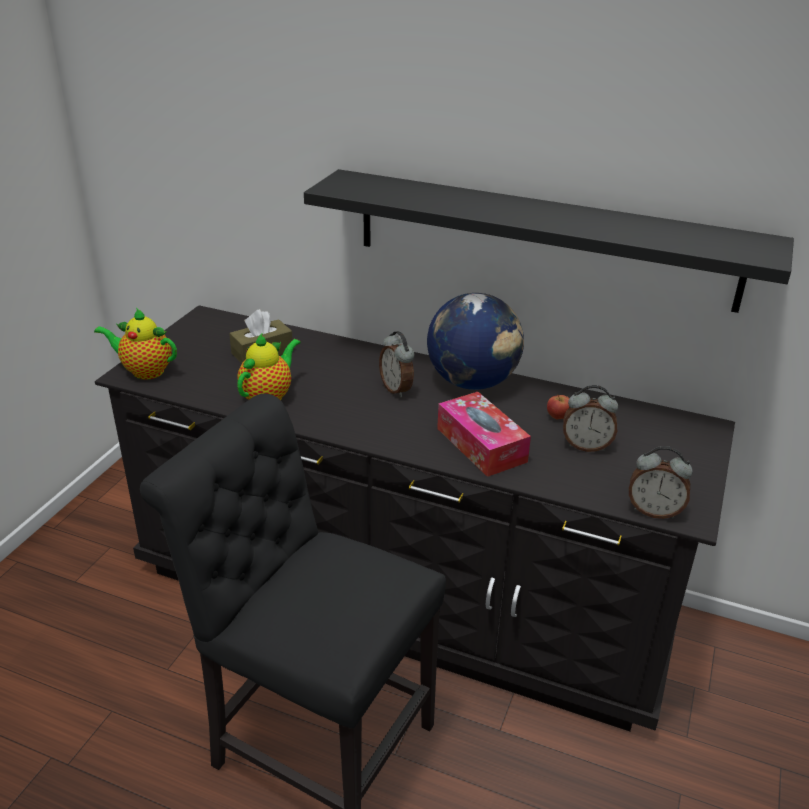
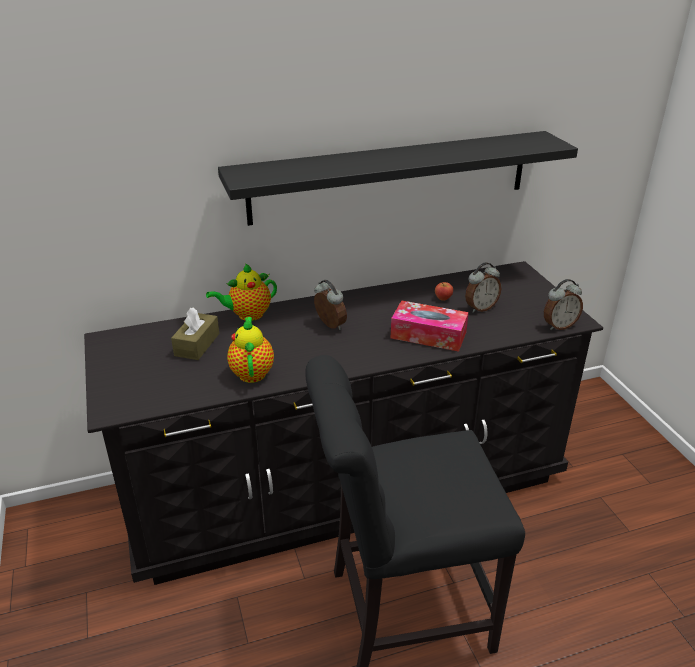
camera: 40 degrees left, 0 degrees up
(144, 371) = (121, 401): teapot -> teapot (247, 315)
(397, 389) = (329, 326): alarm clock -> alarm clock turned 150 degrees counterclockwise
(473, 382) = (367, 300): globe -> none

